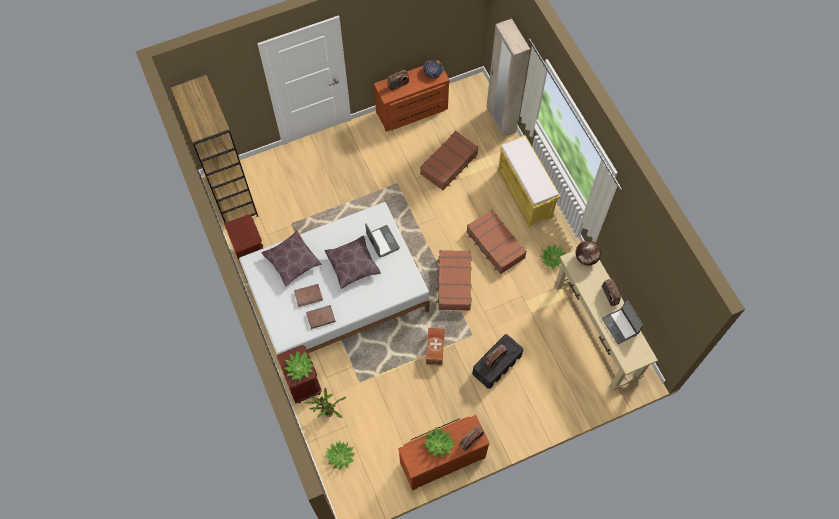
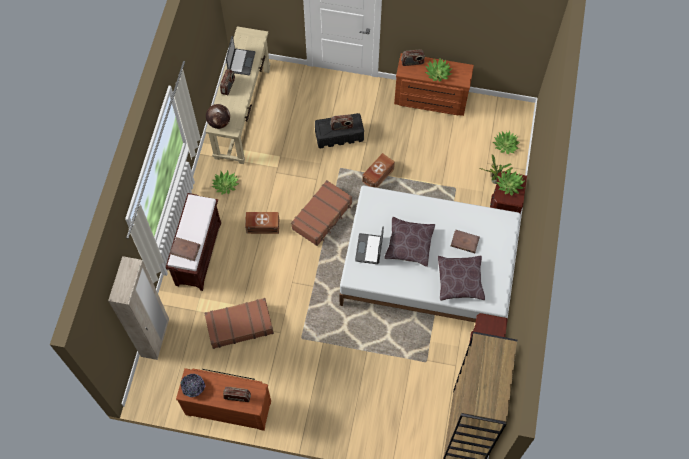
camera: 145 degrees left, 0 degrees up
(320, 317) = (466, 217): brown book -> brown book (185, 249)
(495, 245) = (262, 225): brown suitcase -> brown storage box
(525, 194) = (198, 253): yellow bench -> brown bench

